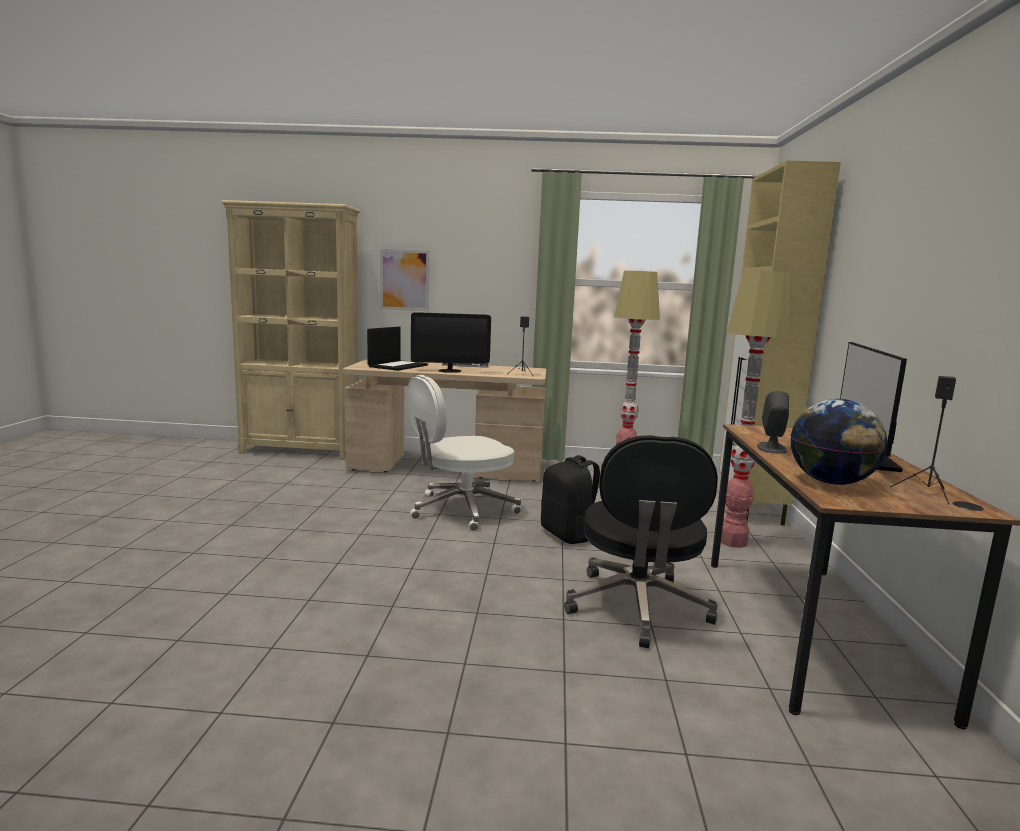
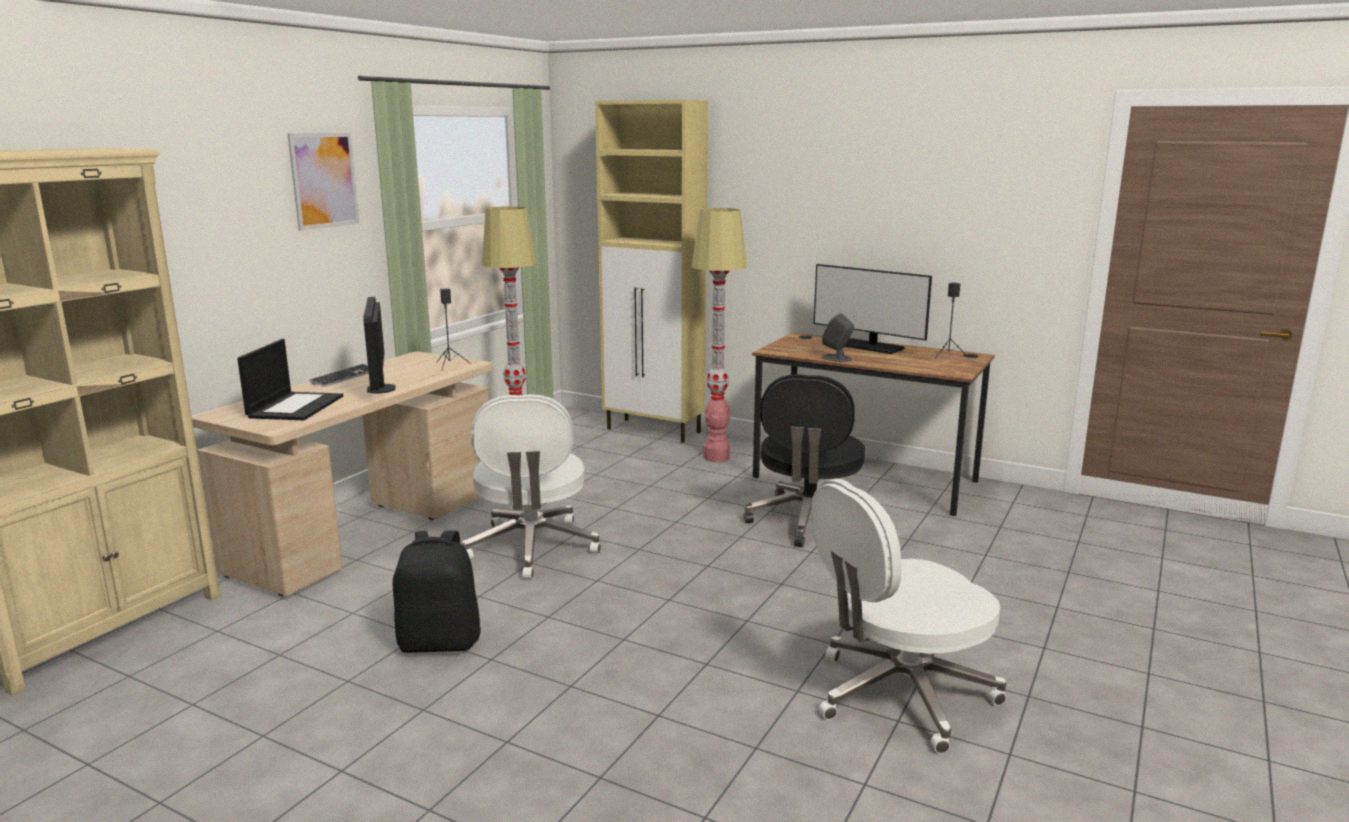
camera: 65 degrees left, 5 degrees up
(271, 708) = (899, 695): none -> white office chair
(398, 366) = (295, 406): laptop -> laptop turned 45 degrees clockwise
(404, 280) = (197, 265): picture -> picture (324, 180)
(450, 371) = (381, 388): monitor -> monitor turned 150 degrees clockwise
(568, 535) = (649, 512): black backpack -> black backpack (440, 642)
(637, 608) = (808, 521): black office chair -> black office chair turned 75 degrees clockwise
(831, 482) = (923, 366): globe -> none

